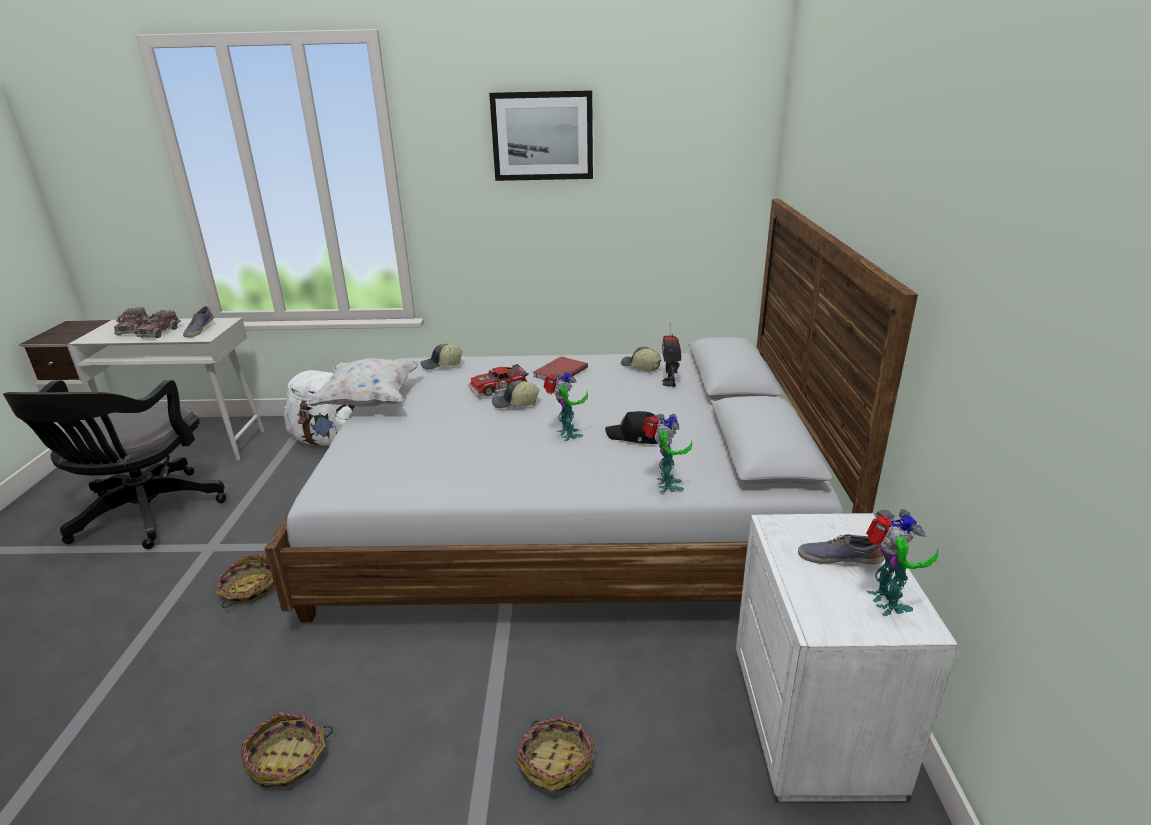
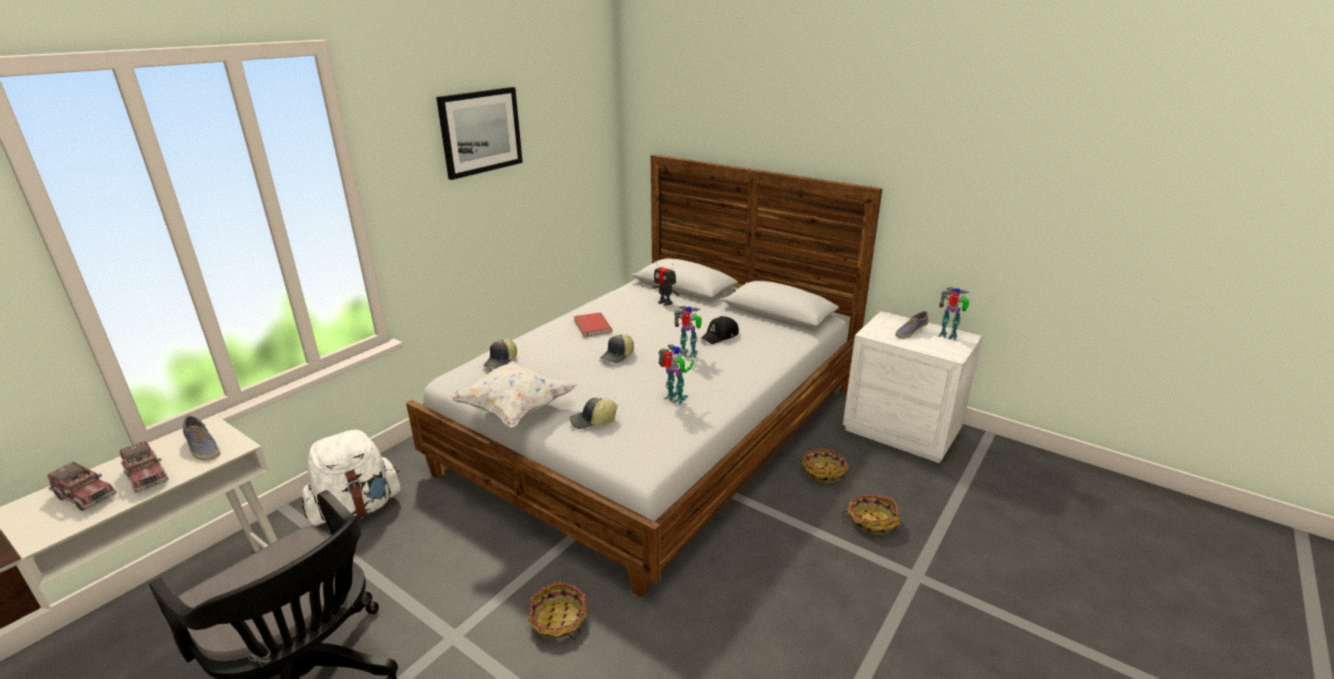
camera: 55 degrees left, 0 degrees up
(288, 760) = (789, 639): basket -> basket (824, 471)
(499, 388) = (585, 353): toy car -> none
(640, 367) = (627, 301): cap -> cap (593, 421)
(665, 485) = (786, 348): toy robot -> toy robot (675, 399)

